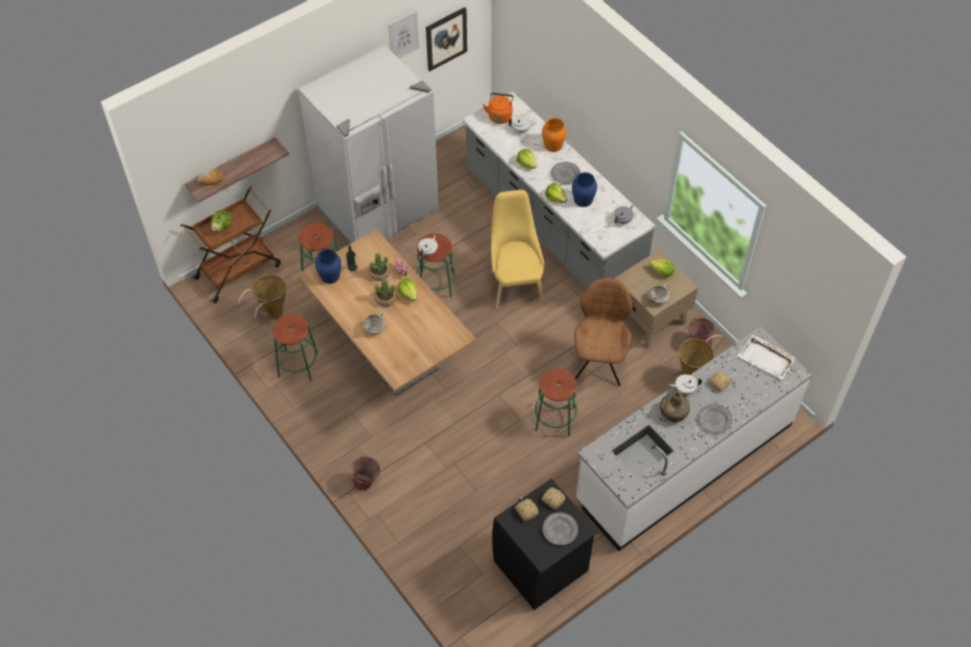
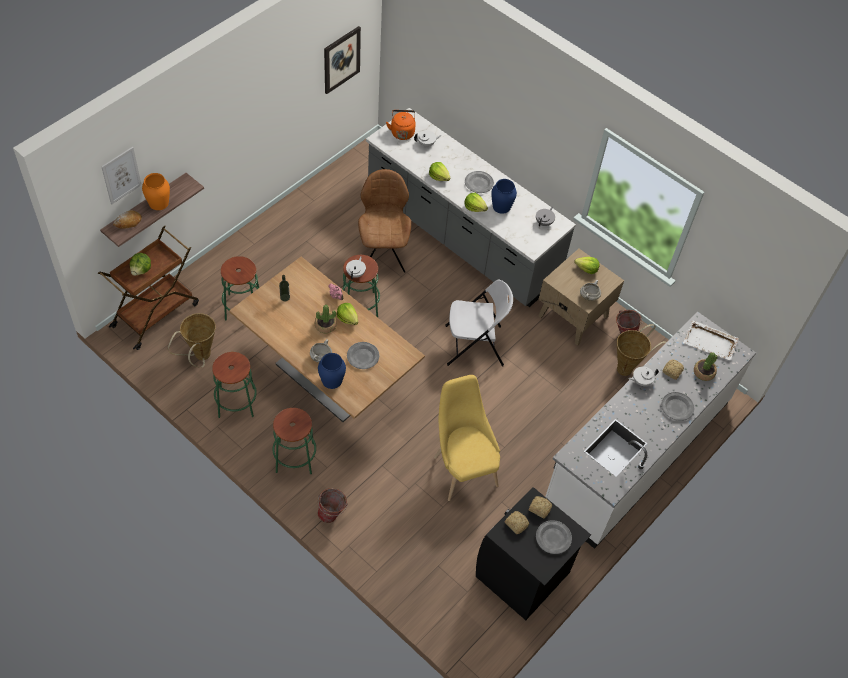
camera: 15 degrees left, 0 degrees up
(330, 275) = (264, 308): blue vase -> blue vase (332, 380)
(379, 211) = (288, 239): white fridge -> none
(379, 273) = (314, 300): potted plant -> potted plant (704, 372)
(403, 36) = (304, 58): picture -> picture (121, 175)
(415, 333) = (362, 356): none -> grey plate
(515, 283) = (437, 296): yellow chair -> yellow chair (462, 467)
(541, 336) = (474, 345): none -> white chair
(553, 145) = (460, 156): orange vase -> orange vase (158, 203)
(555, 418) = (504, 425): green stool -> green stool (295, 457)
(599, 362) = (535, 364): brown chair -> brown chair (383, 253)
(673, 412) = (636, 405): green bottle -> none

